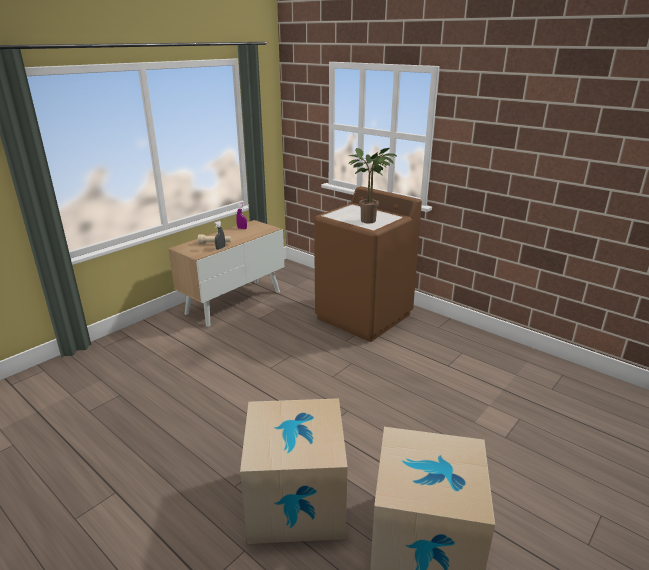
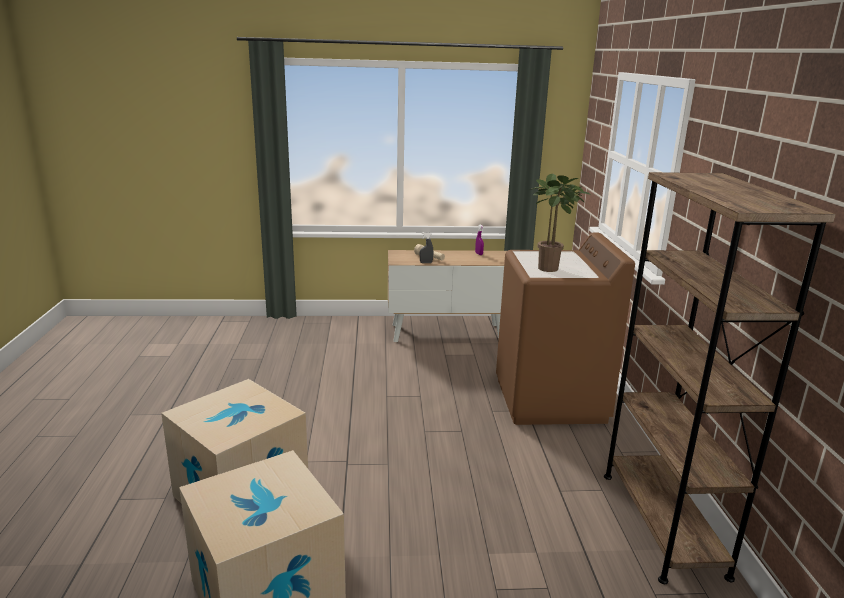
camera: 45 degrees right, 5 degrees down
(505, 353) = (662, 522): none -> brown bookcase

